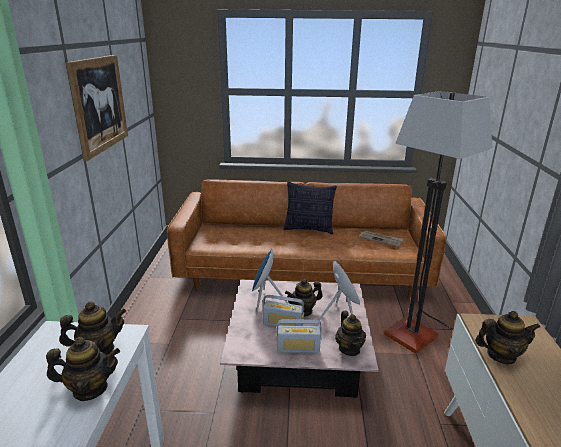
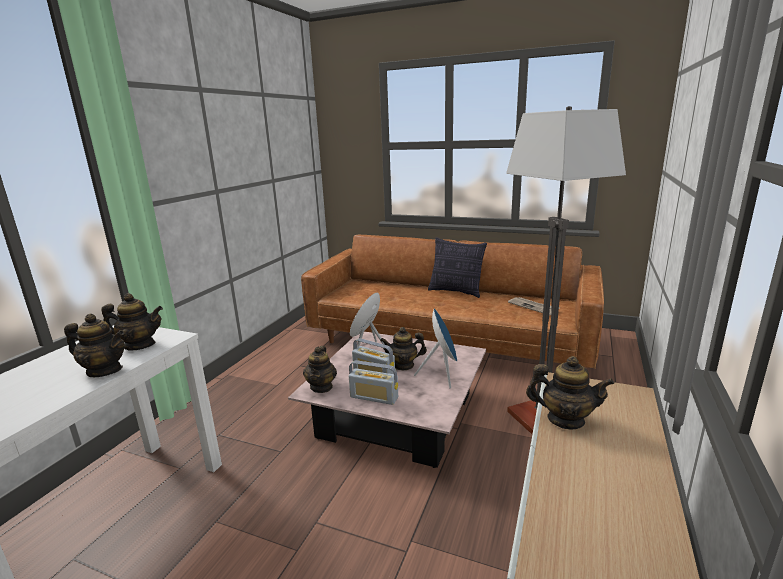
camera: 20 degrees right, 5 degrees down
(99, 104) = (242, 148): picture -> none
(349, 349) = (429, 407): teapot -> teapot (321, 387)

